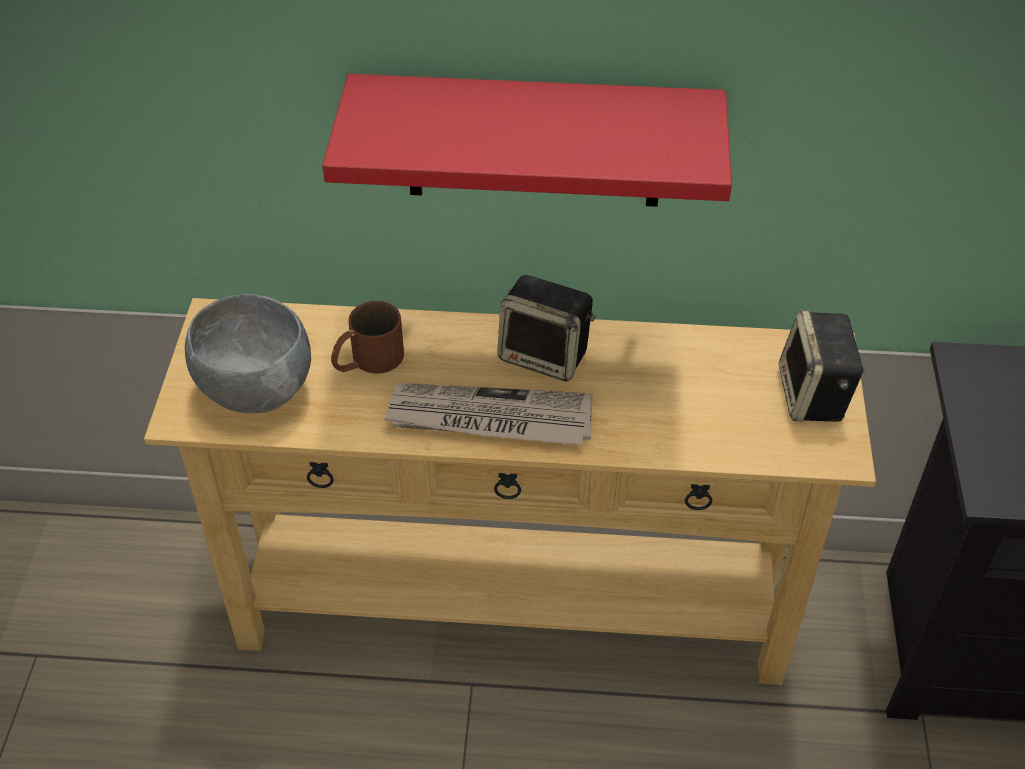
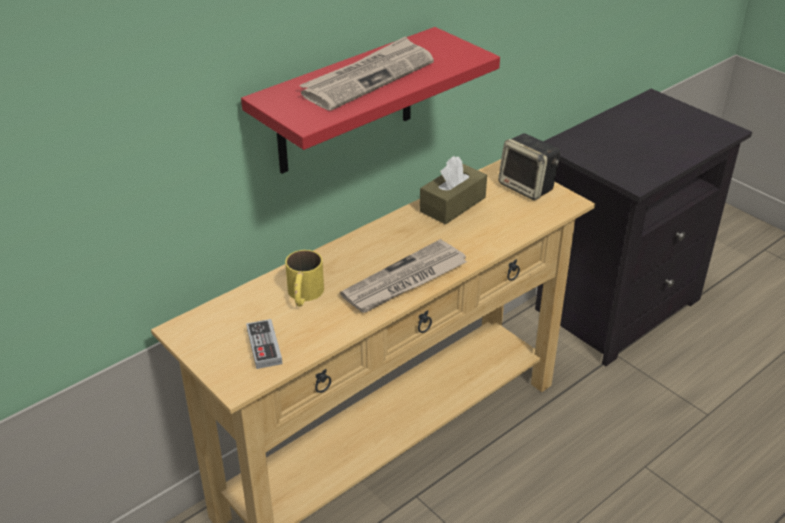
camera: 45 degrees left, 10 degrees down
(256, 392) = (264, 346): grey bowl -> game controller
(367, 361) = (304, 295): brown mug -> yellow mug
(516, 124) = (368, 77): none -> newspaper
(546, 355) = (391, 240): speaker -> none
(682, 357) = (452, 204): none -> brown tissue box

